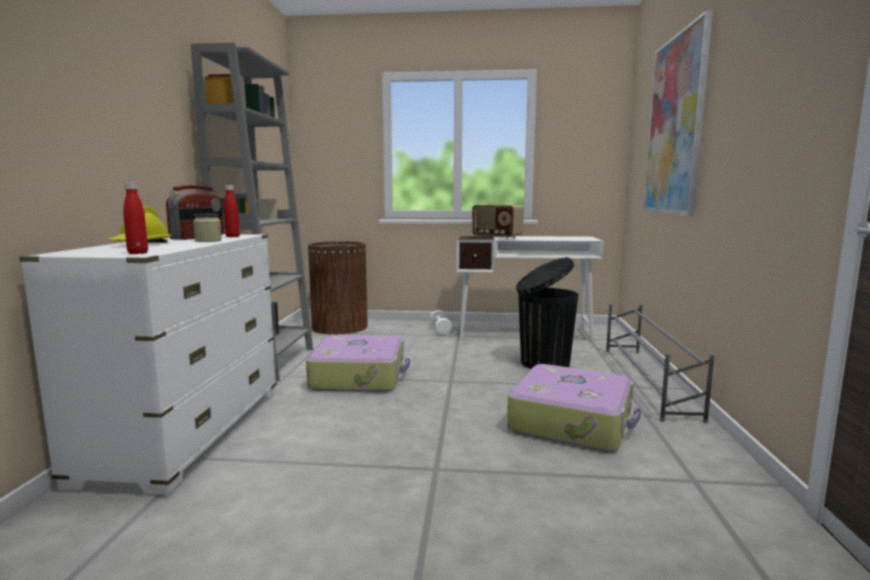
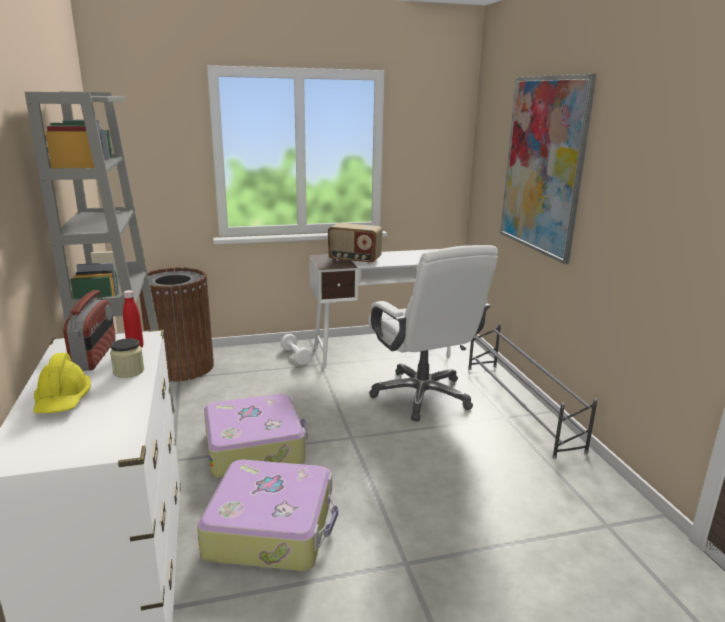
camera: 20 degrees left, 10 degrees up
(138, 253) = (110, 441): red bottle -> none
(543, 363) = (422, 395): black trash can -> white office chair
(572, 422) = (487, 474): suitcase -> suitcase (272, 527)

